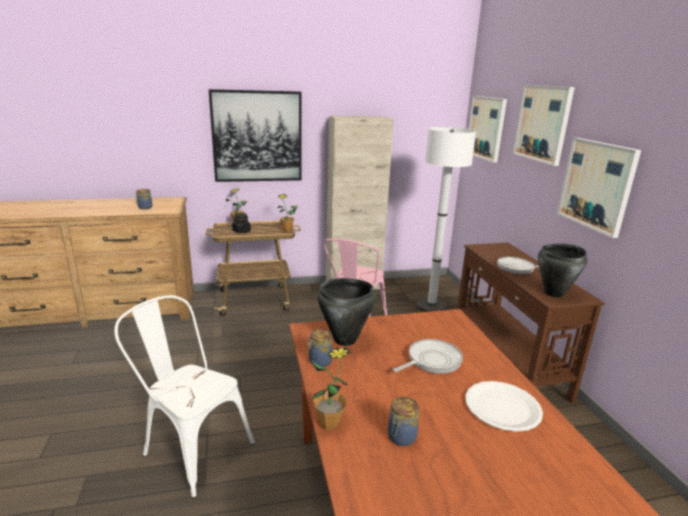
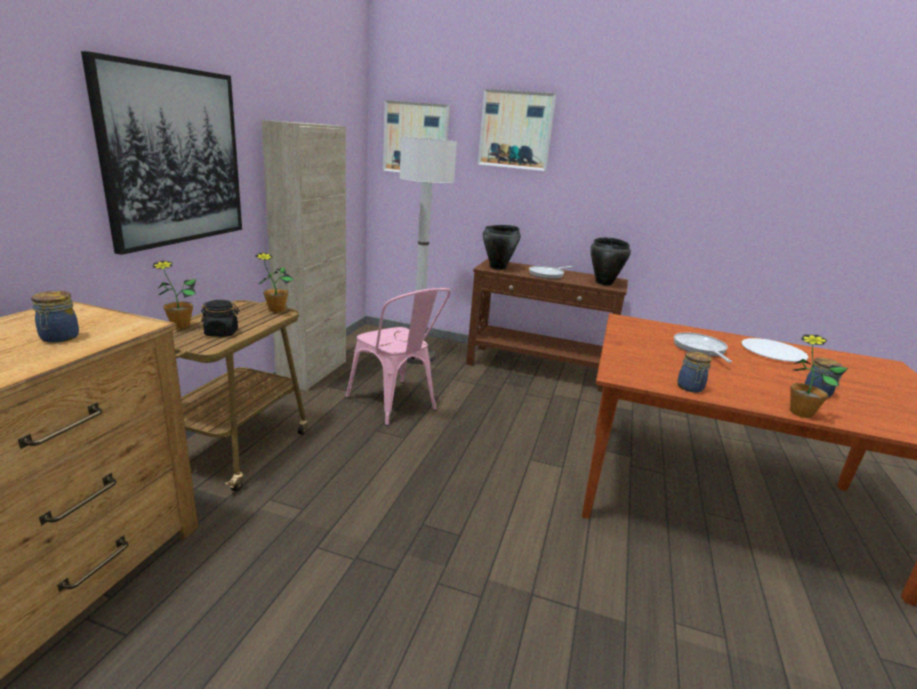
camera: 60 degrees left, 0 degrees up
(191, 447) = (548, 617): white chair -> none
(345, 340) = (650, 366): black cooking pot -> black cooking pot (498, 267)
(596, 185) = (598, 183): picture -> none

